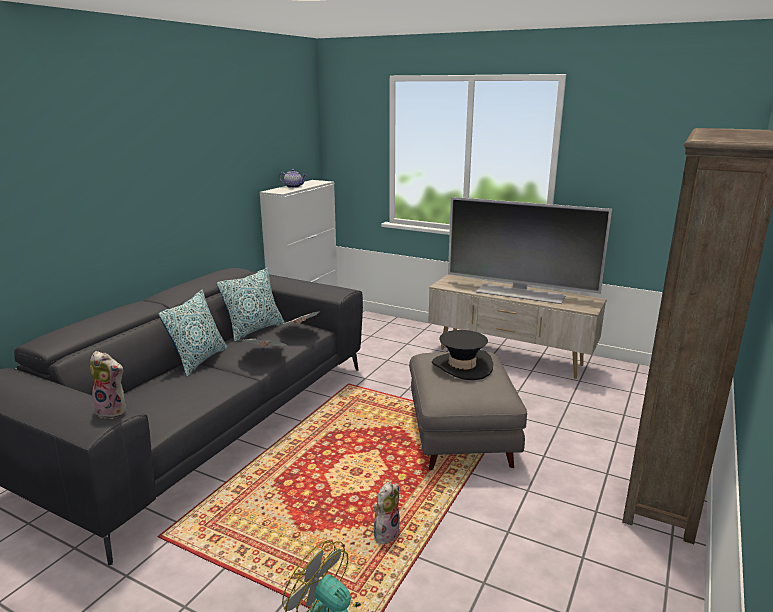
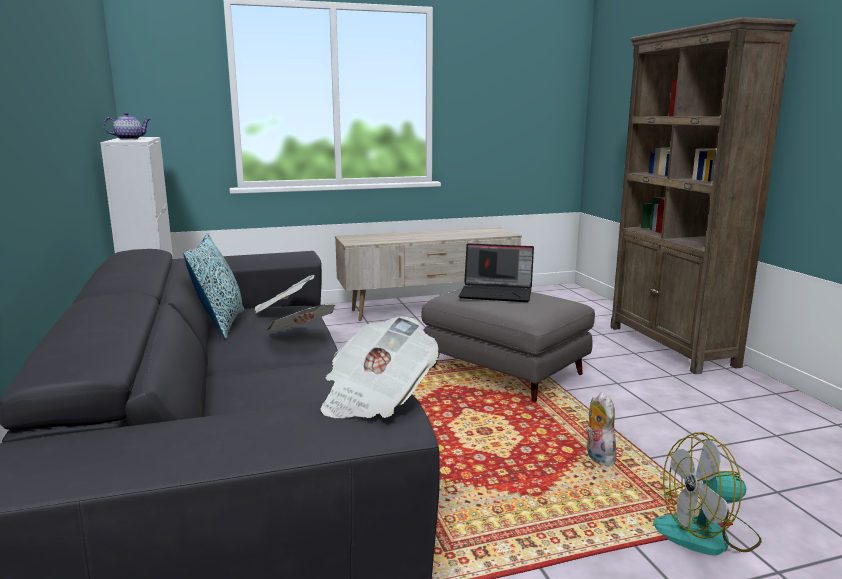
camera: 45 degrees left, 5 degrees down
(113, 411) = (376, 397): plush toy -> newspaper
(199, 360) = (221, 368): pillow -> none
(462, 366) = (497, 293): black hat -> laptop
(520, 293) = (434, 235): television -> none

